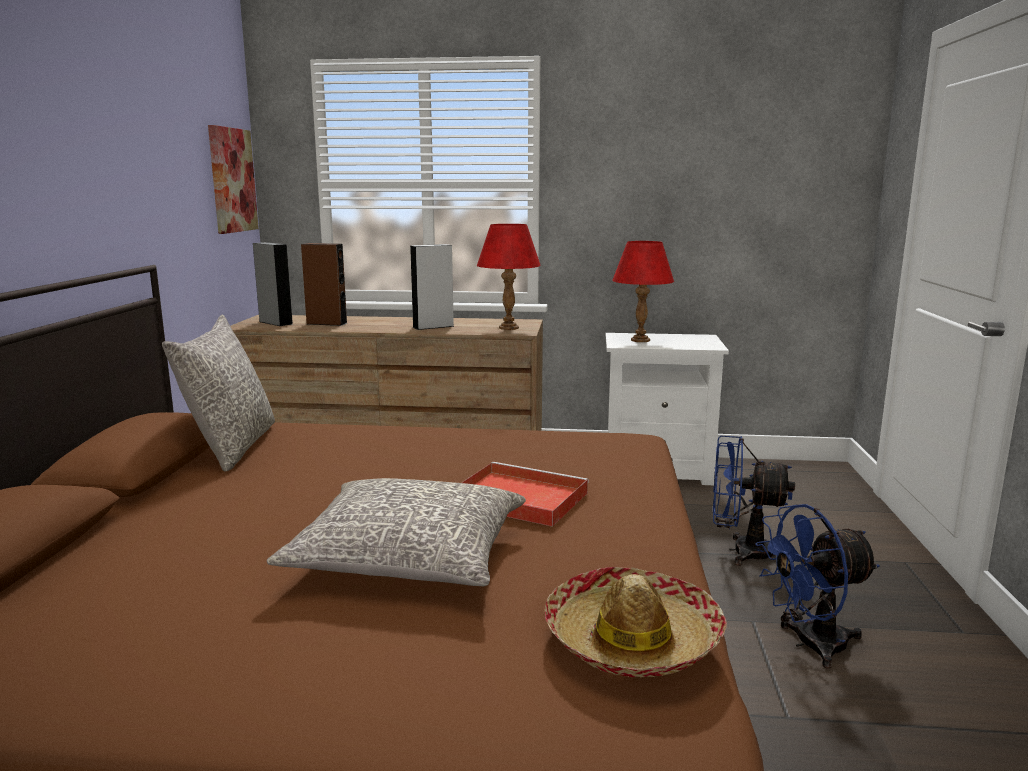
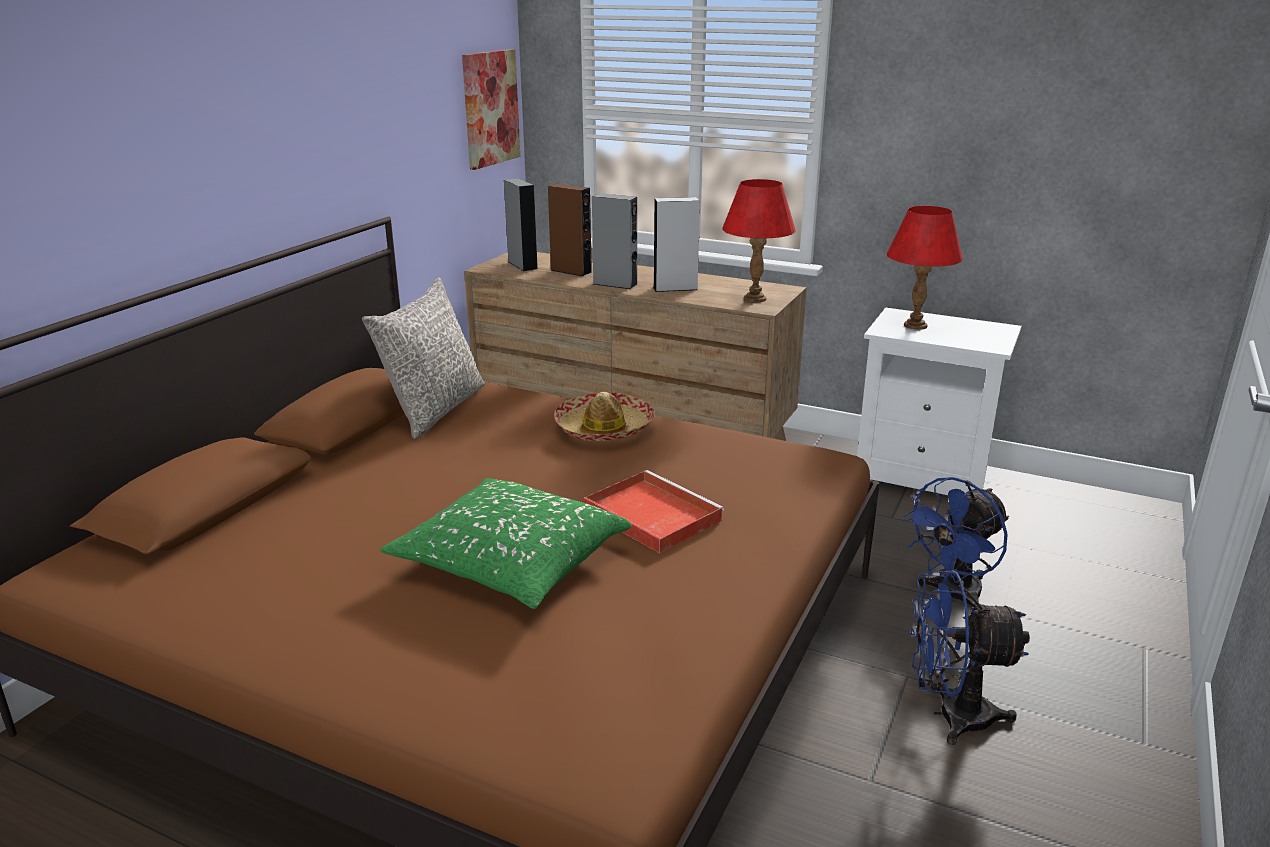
camera: 20 degrees right, 10 degrees up
(376, 328) = (615, 284): none -> grey speaker
(407, 559) = (509, 563): grey pillow -> green pillow
(632, 639) = (637, 683): hat -> hat (604, 428)
(741, 551) = (952, 596): blue fan -> blue fan turned 75 degrees counterclockwise

